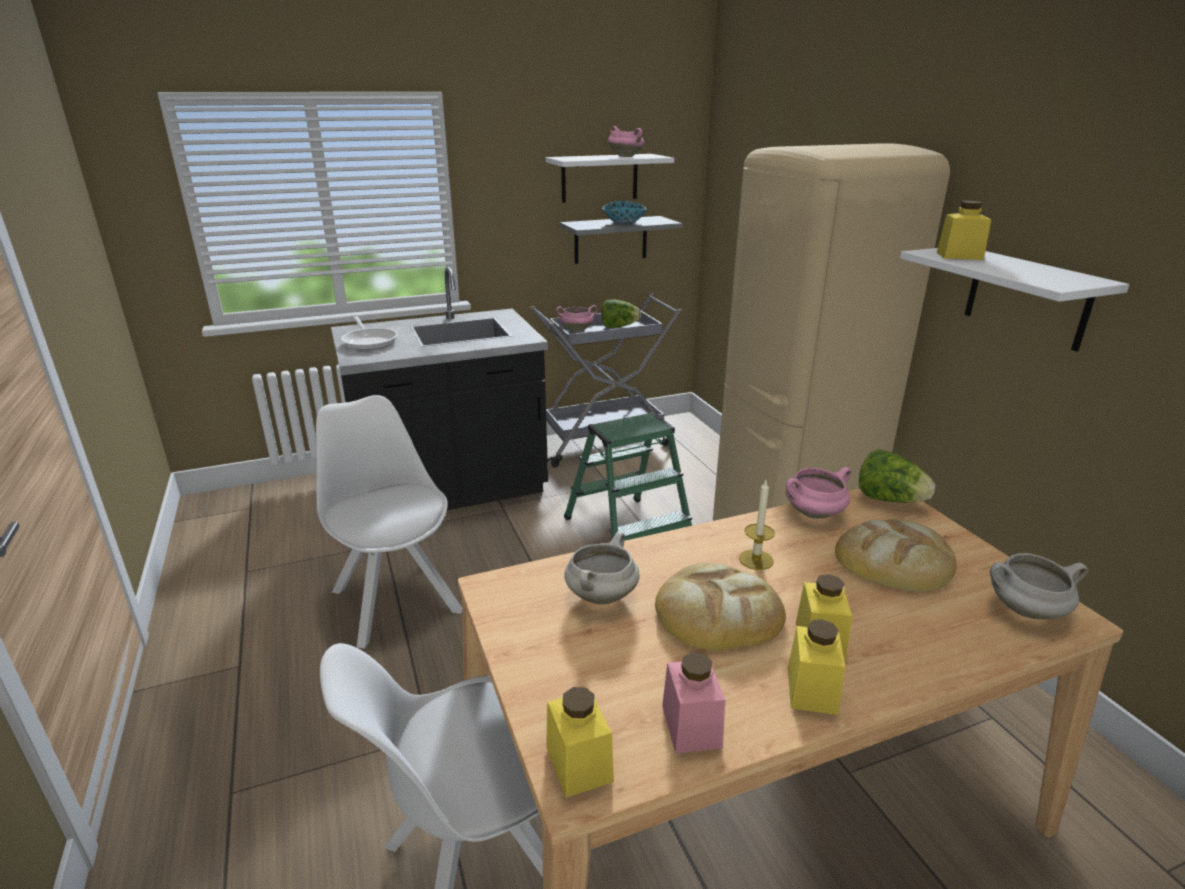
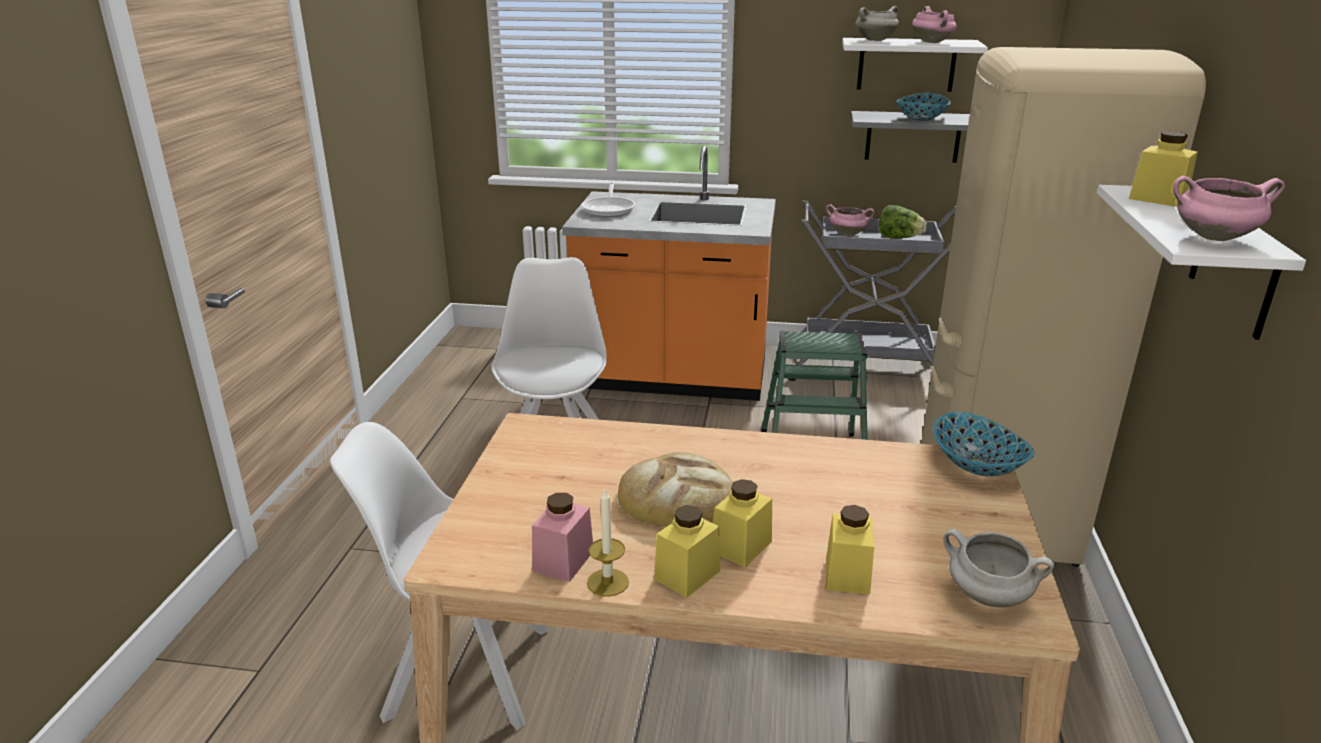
camera: 30 degrees right, 0 degrees up
(451, 491) = (672, 378): black counter -> orange counter
(579, 764) = (462, 551): yellow jar -> yellow jar (847, 574)
(601, 595) = (600, 457): white cooking pot -> white cooking pot (875, 40)
(756, 559) = (765, 472): candle -> candle (608, 582)
(813, 514) = (874, 454): pink cooking pot -> pink cooking pot (1213, 238)
(889, 499) = (978, 465): lettuce -> bowl
(894, 561) = (904, 515): bread -> none

